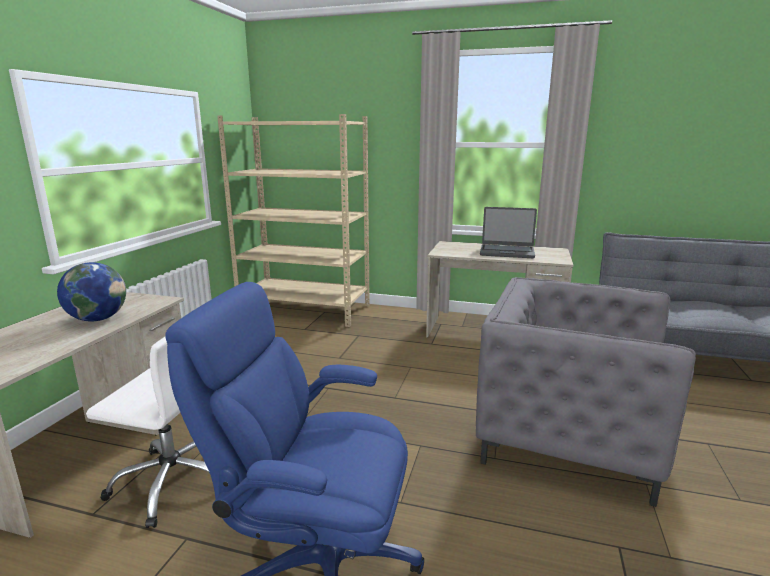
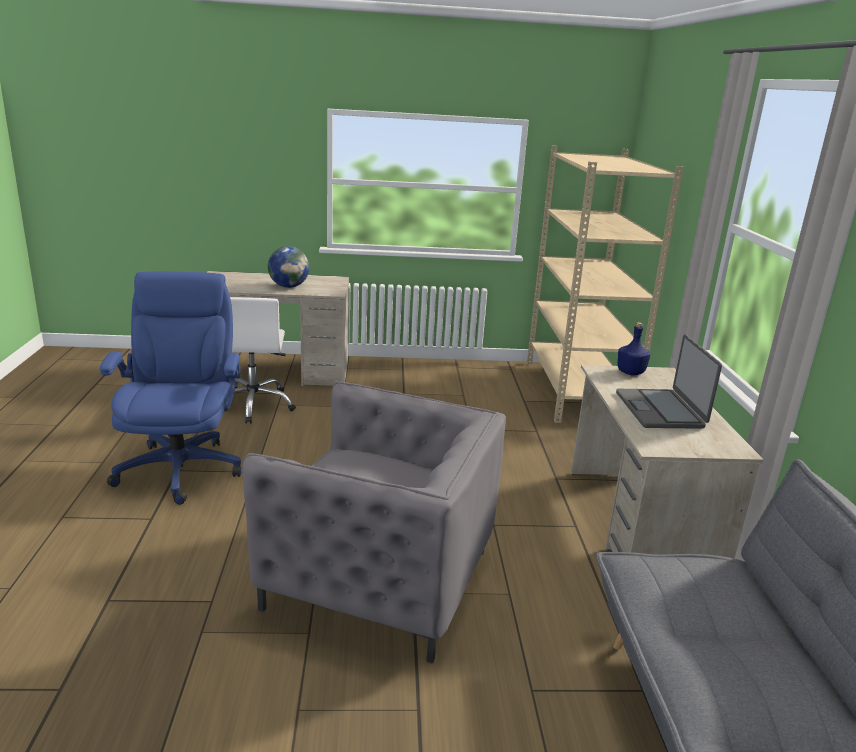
camera: 70 degrees right, 5 degrees up
(445, 248) = (630, 372): none -> blue bottle
(566, 437) = (379, 580): grey armchair -> grey armchair turned 105 degrees clockwise

